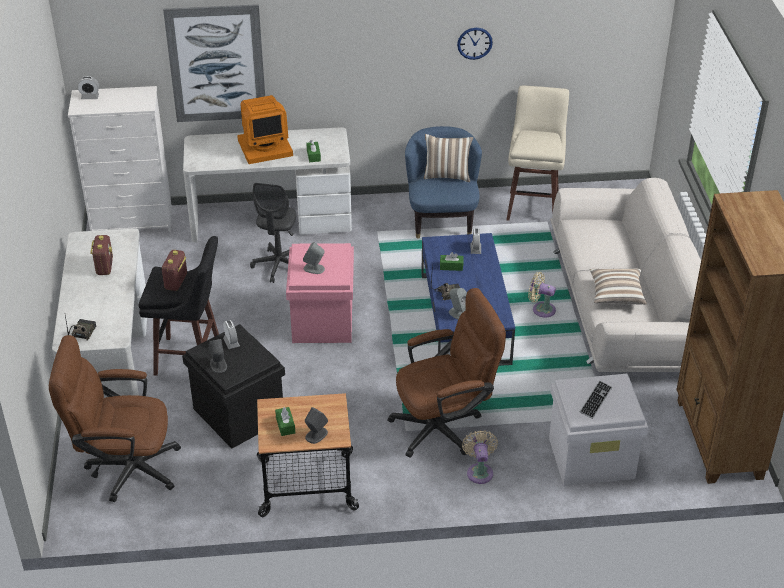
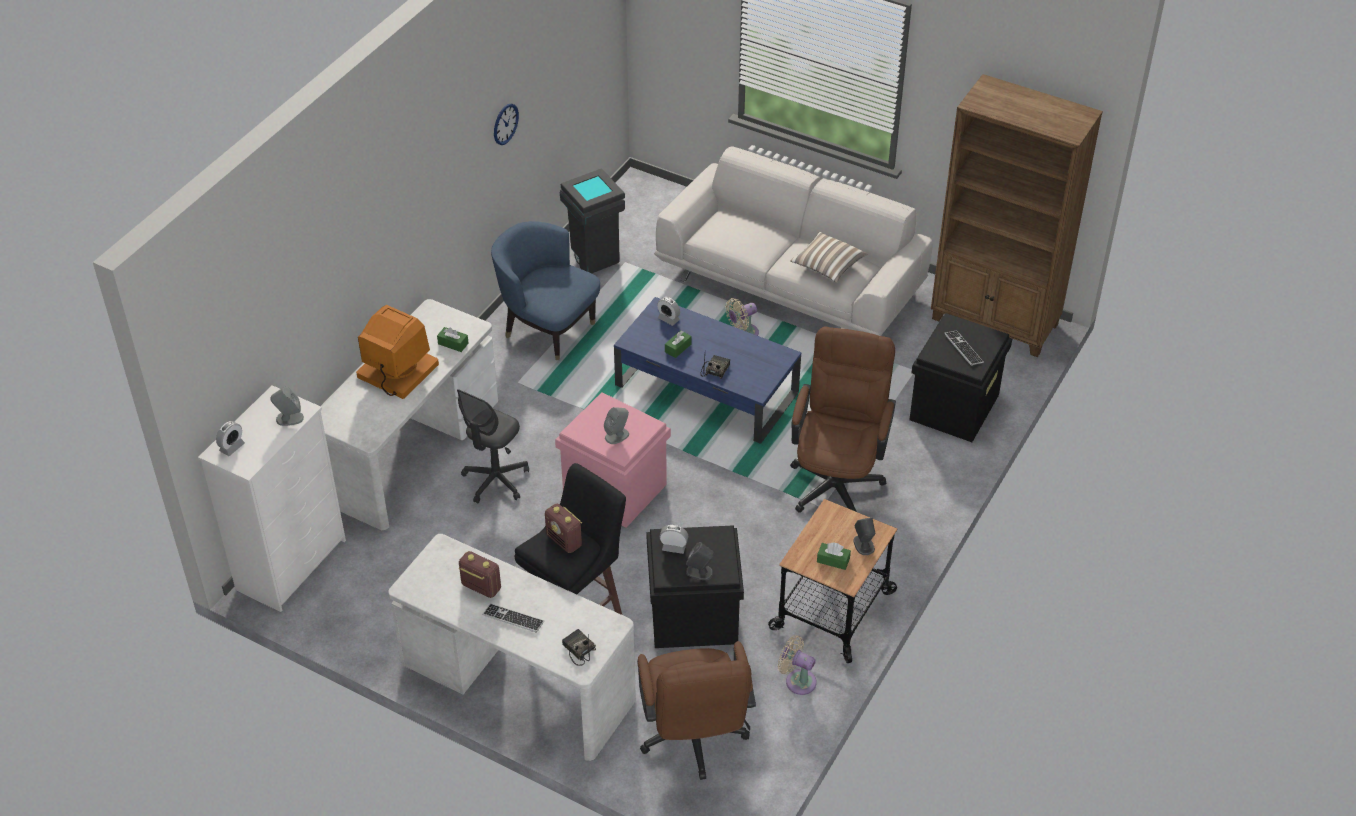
camera: 55 degrees left, 5 degrees up
(87, 293) = (513, 619): none -> keyboard
(124, 467) = (694, 740): brown office chair -> brown office chair turned 45 degrees counterclockwise
(216, 64) = (317, 314): picture -> none
(265, 147) = (396, 371): monitor -> monitor turned 75 degrees counterclockwise
(279, 265) = (495, 481): grey office chair -> grey office chair turned 75 degrees clockwise
(447, 175) = (544, 277): pillow -> none
(458, 313) = (749, 378): grey speaker -> grey speaker (289, 418)
(479, 471) = (912, 485): beige fan -> beige fan (797, 680)
(533, 206) = (593, 258): beige stool -> grey trash can
(592, 457) = (954, 406): white storage box -> black storage box

